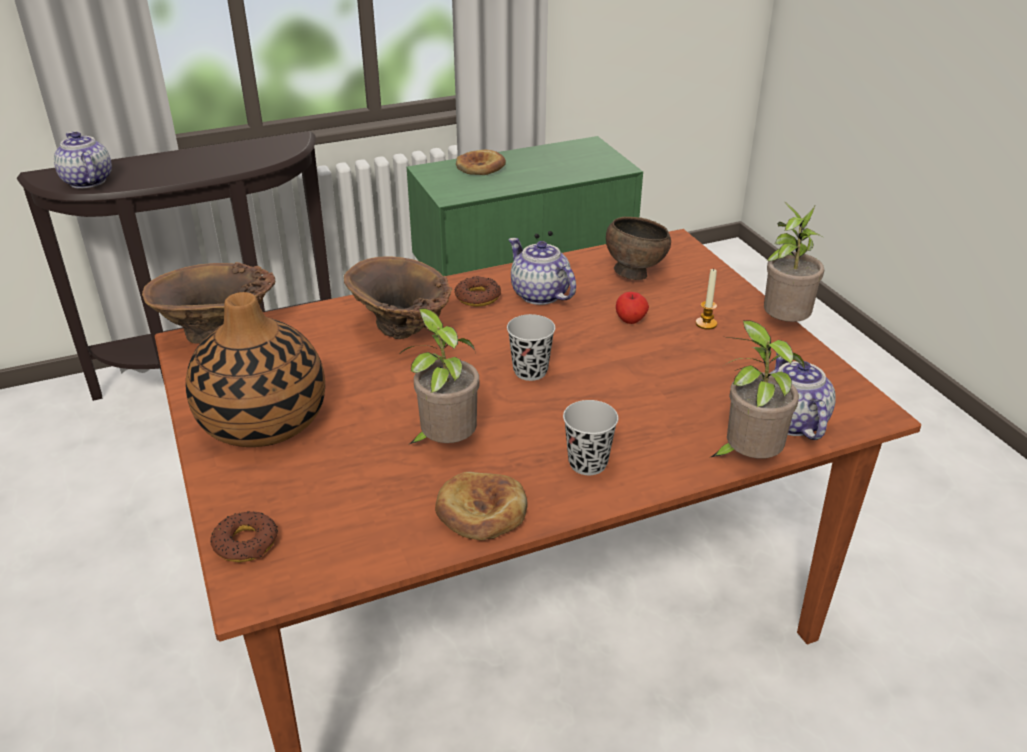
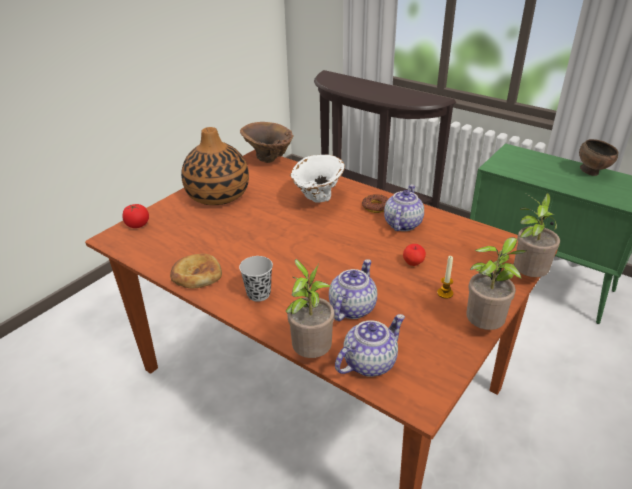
camera: 60 degrees right, 0 degrees up
(87, 181) = (333, 82): teapot -> teapot (352, 307)
(246, 543) = (137, 224): donut -> tomato
(401, 334) = (317, 199): brown vase -> white vase
(445, 444) = (239, 245): potted plant -> potted plant (526, 277)
(480, 167) = (542, 162): bread -> none
(530, 371) = (324, 247): black cup -> none
(634, 274) = (468, 247): brown bowl -> brown bowl (592, 172)

